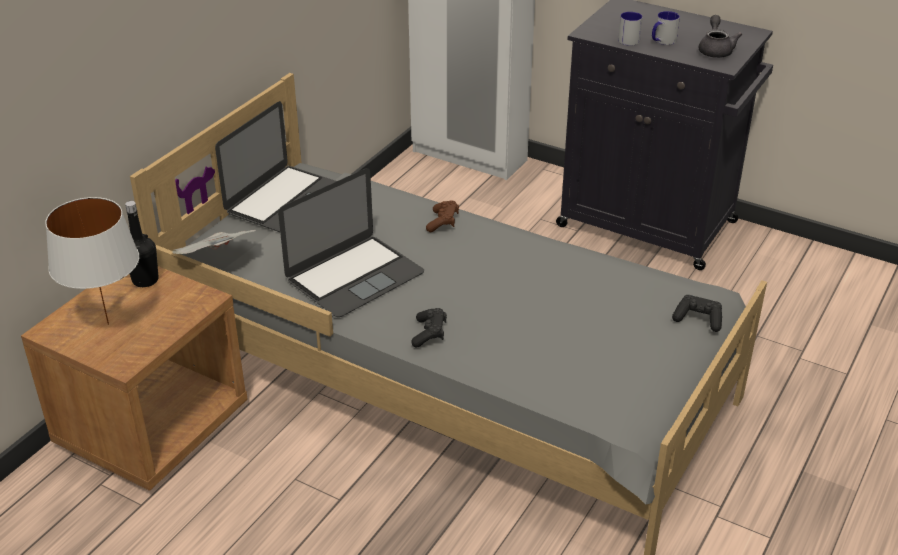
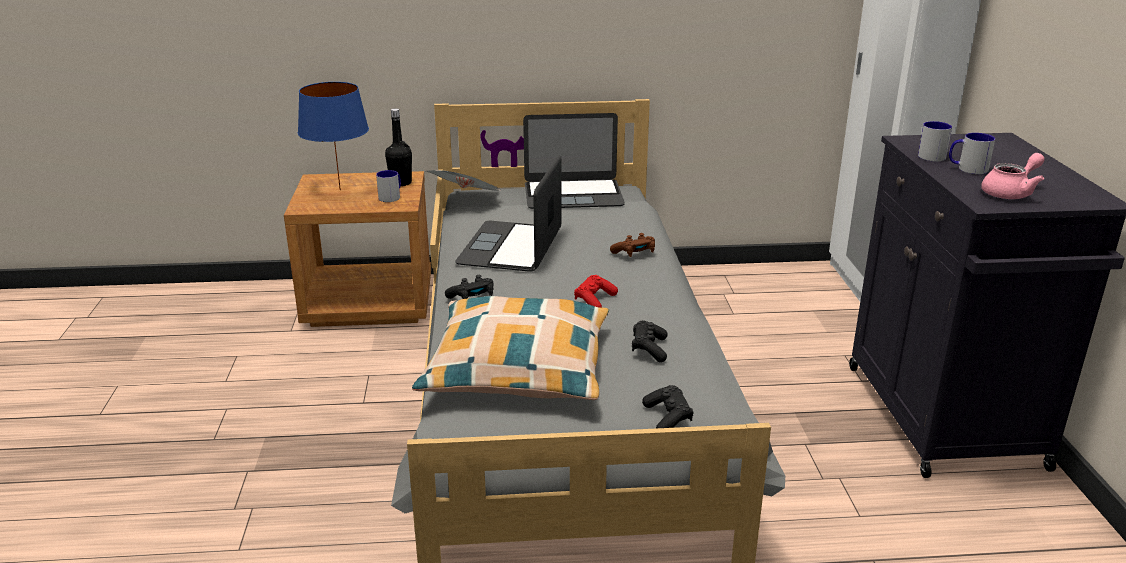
camera: 55 degrees right, 10 degrees down
(108, 325) = (339, 190): white table lamp -> blue table lamp
(175, 298) = (391, 196): none -> mug
(354, 276) = (511, 247): laptop -> laptop turned 90 degrees clockwise
(503, 276) = (594, 301): none -> red game controller
(570, 356) = (518, 367): none -> pillow
(601, 285) = (649, 349): none -> black game controller
(715, 50) = (1011, 193): grey teapot -> pink teapot

